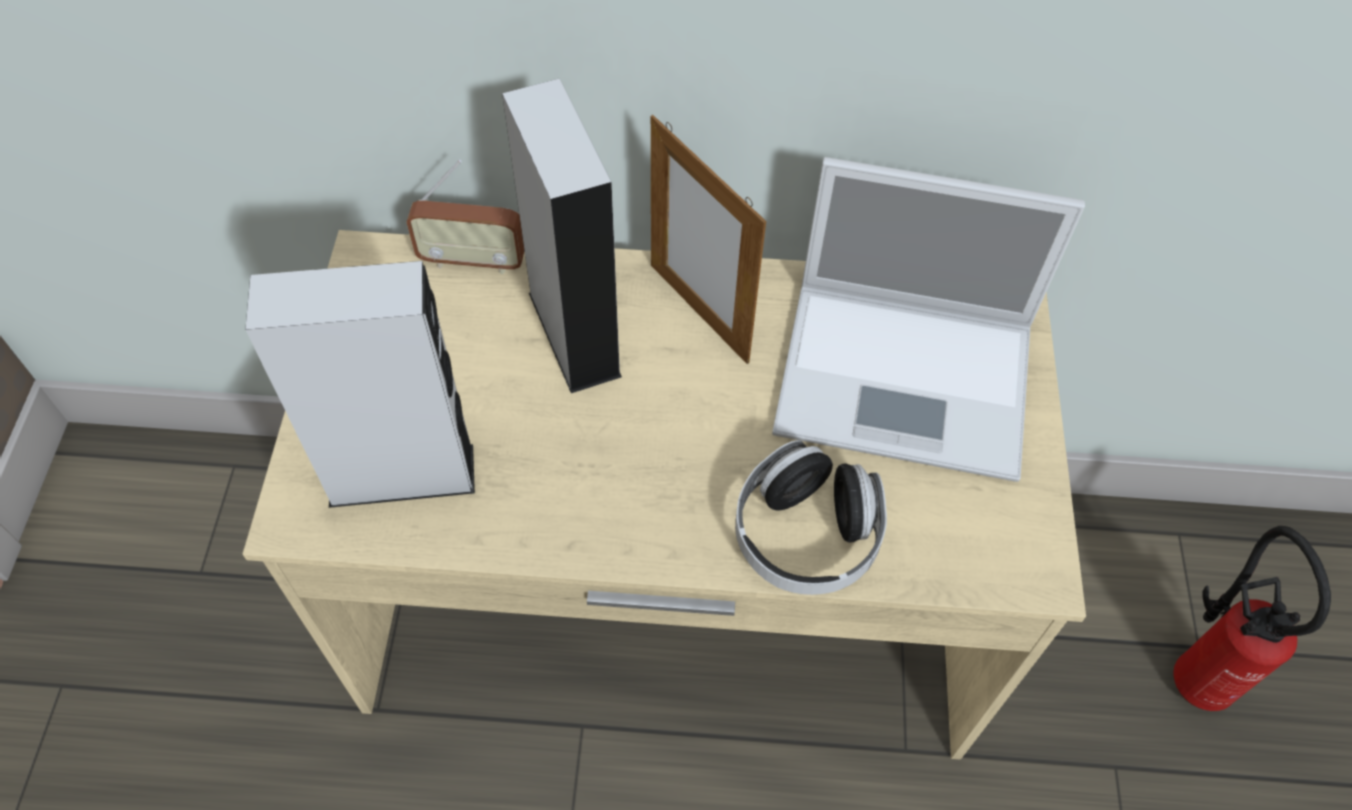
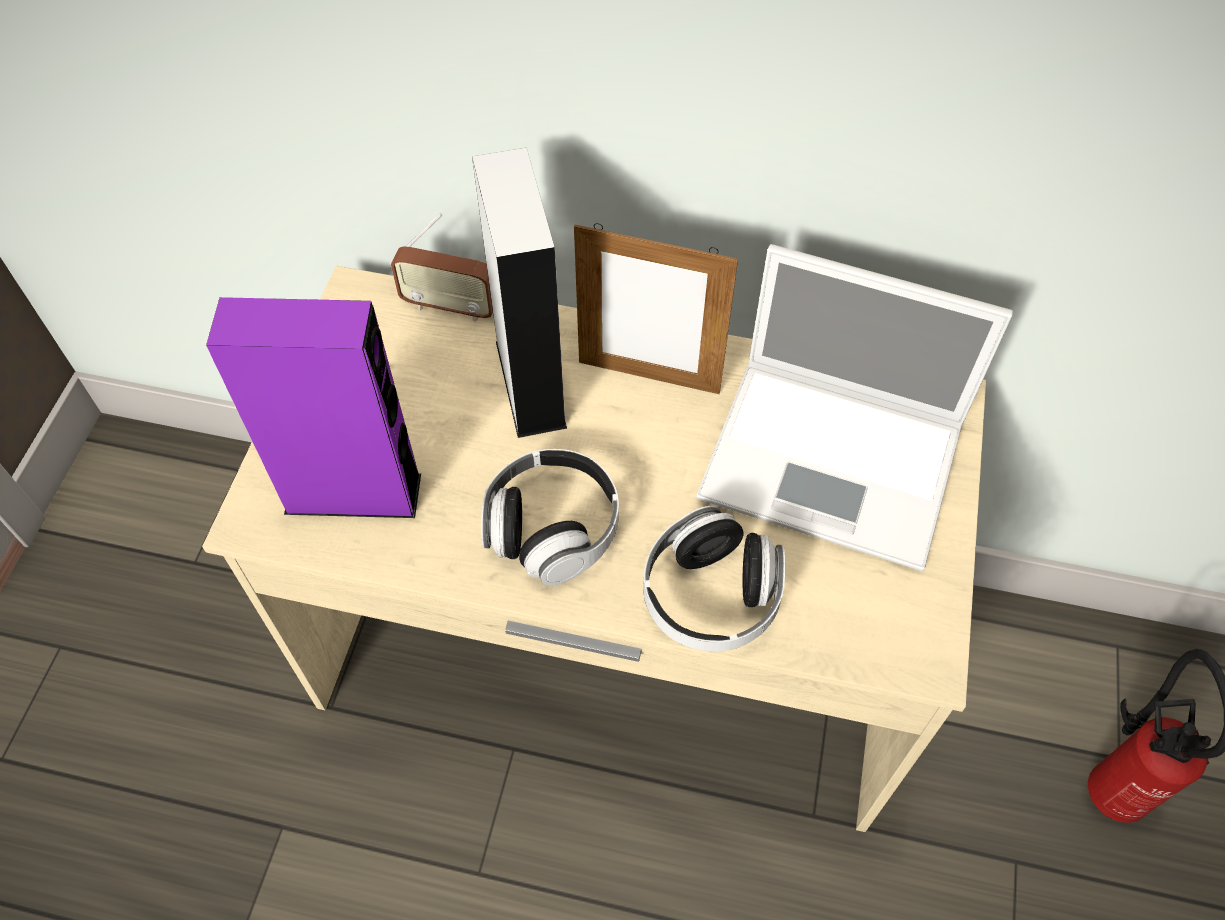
camera: 10 degrees right, 0 degrees up
(402, 475) = (353, 493): grey speaker -> purple speaker
(625, 486) = (552, 529): none -> headphones
(699, 312) = (648, 377): picture frame -> picture frame turned 45 degrees counterclockwise

